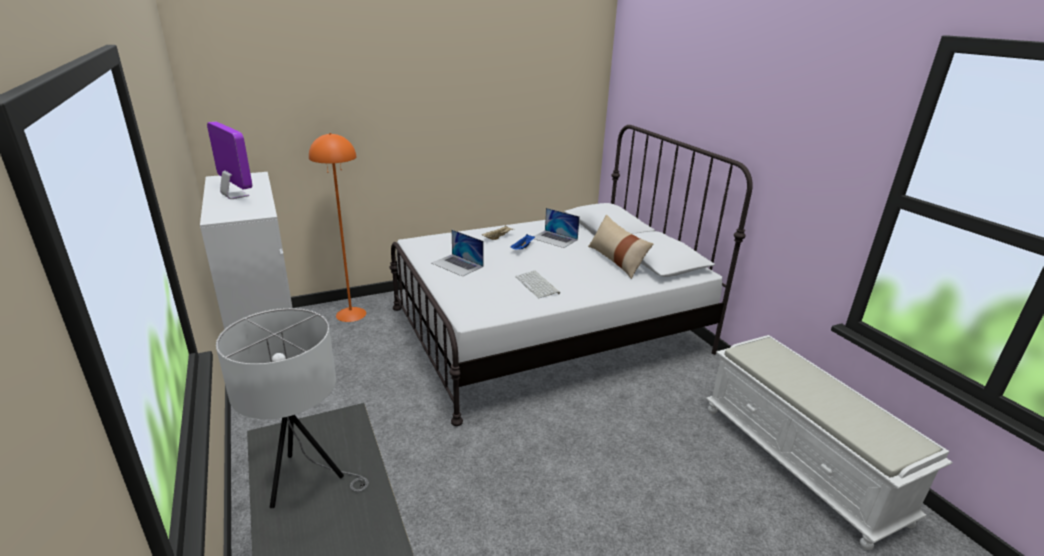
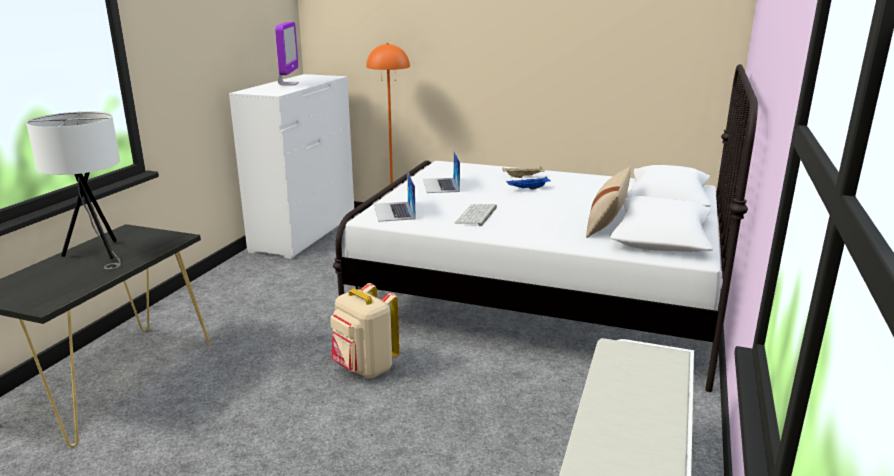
camera: 45 degrees right, 5 degrees down
(532, 450) = (364, 369): none -> beige backpack
(554, 239) = (579, 190): laptop -> laptop (394, 211)

